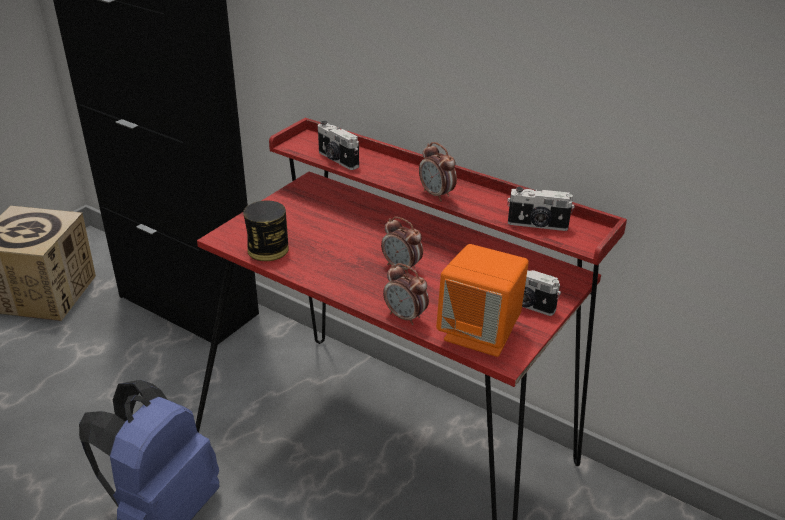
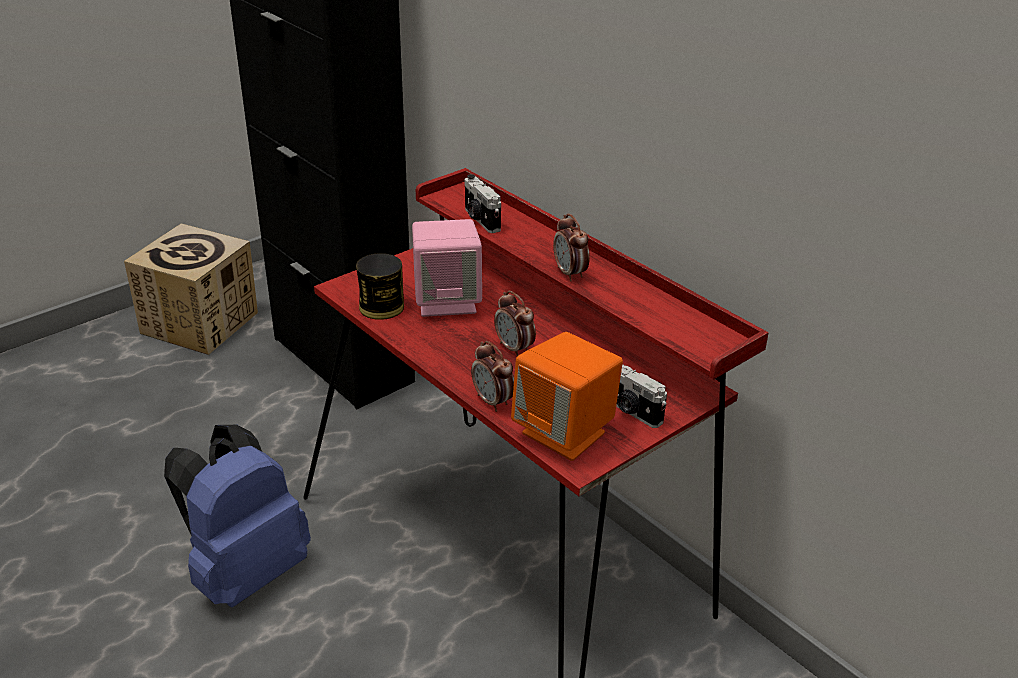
camera: 15 degrees right, 0 degrees up
(324, 236) = (447, 301): none -> pink speaker
(537, 225) = (666, 324): camera -> none

